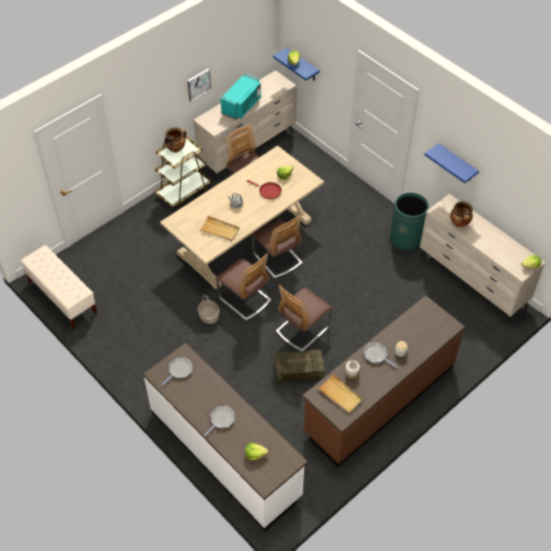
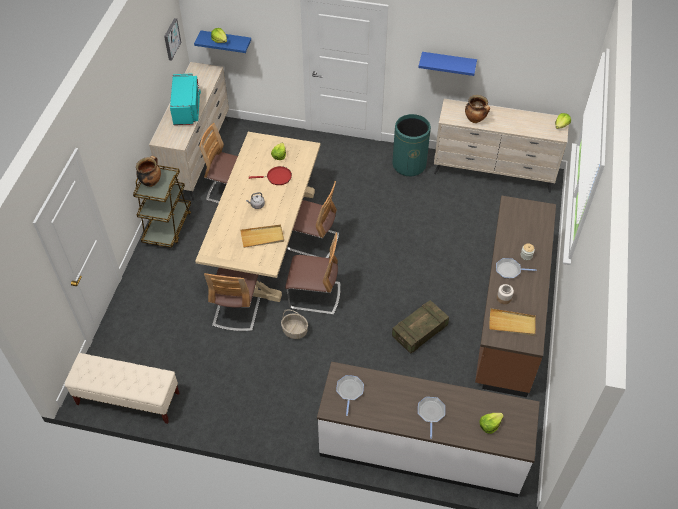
camera: 35 degrees left, 0 degrees up
(198, 84) = (143, 102): picture -> picture (171, 39)
(302, 329) = (390, 293): chair -> chair (237, 310)

